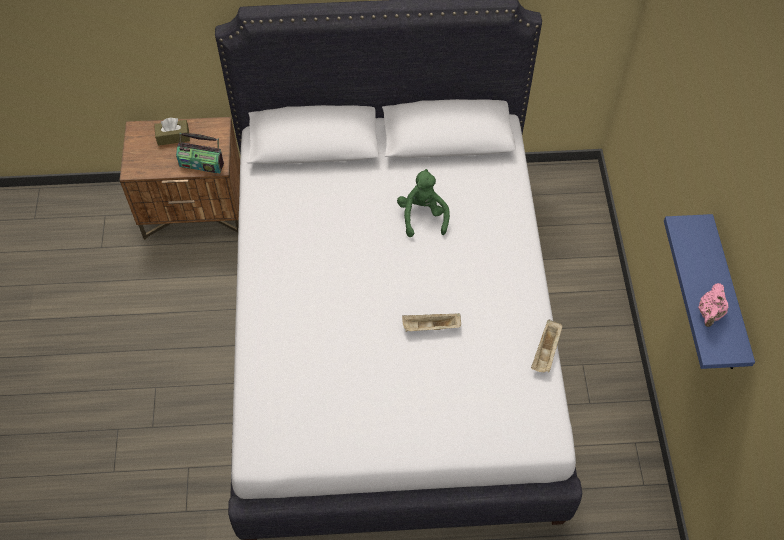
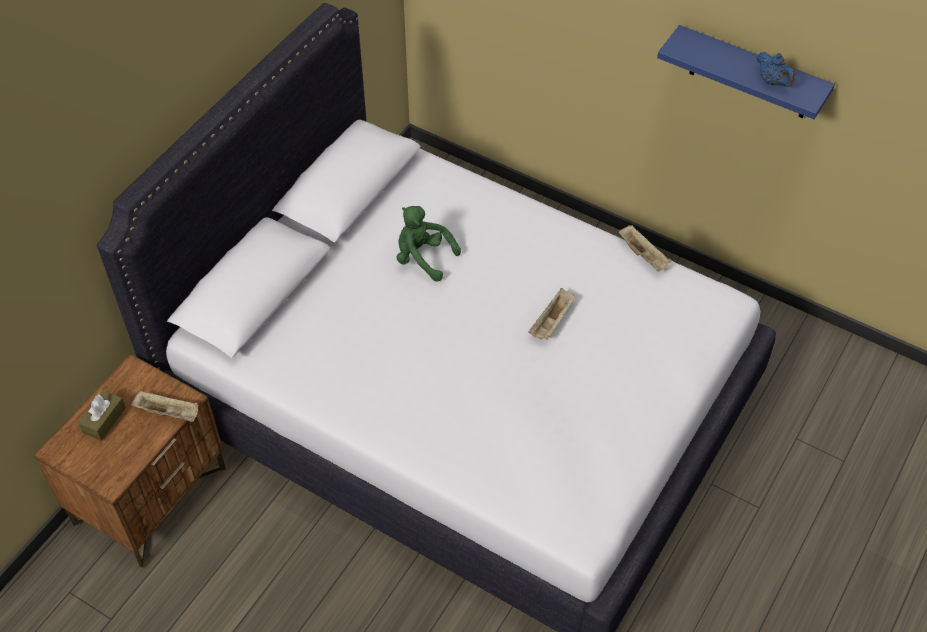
camera: 55 degrees left, 5 degrees down
(202, 164) = (169, 412): radio -> beige tray
(709, 313) = (772, 82): pink teapot -> blue teapot

